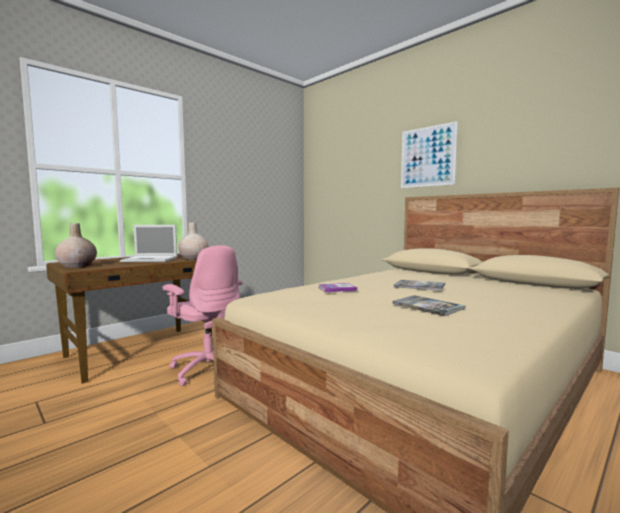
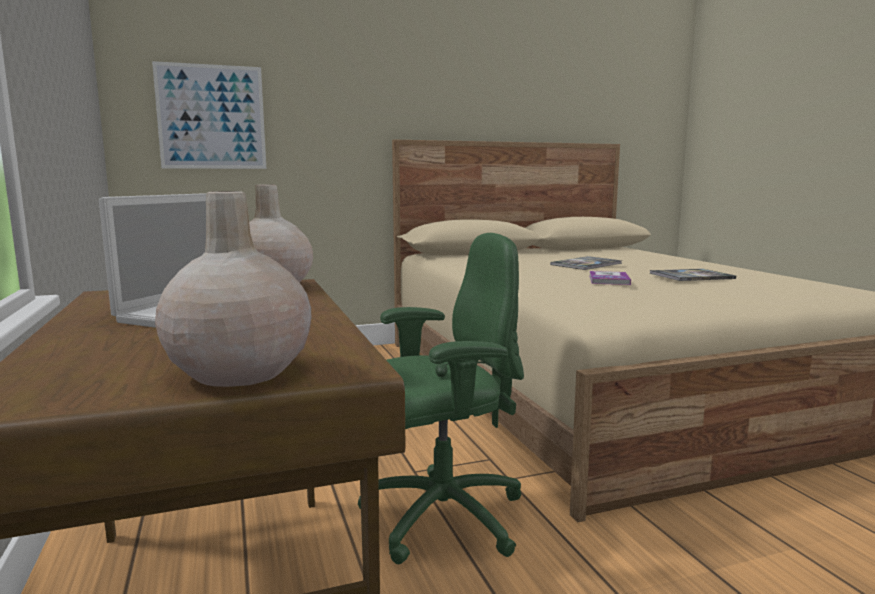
camera: 65 degrees left, 5 degrees up
(208, 368) = (440, 517): pink office chair -> green office chair
(427, 157) = (417, 77): picture -> picture (211, 117)

